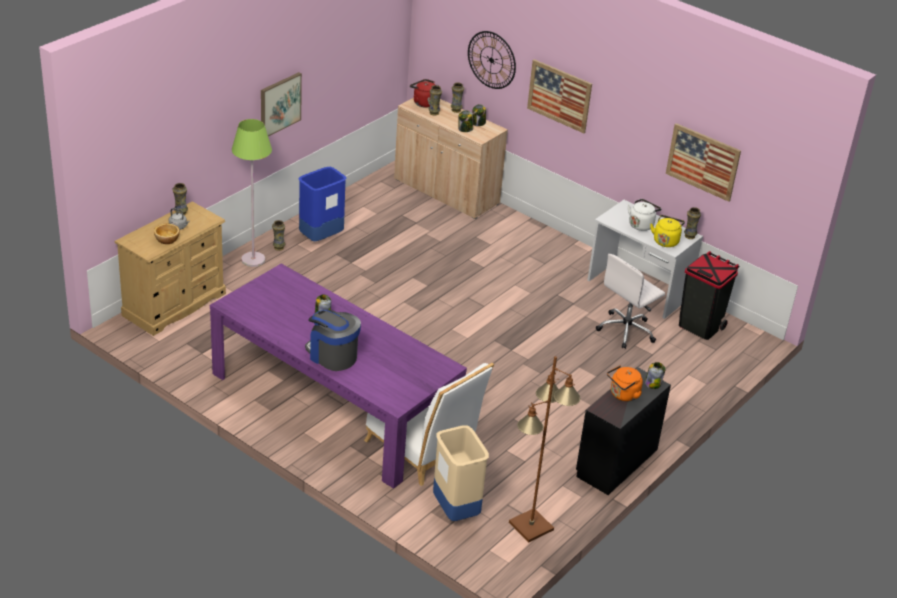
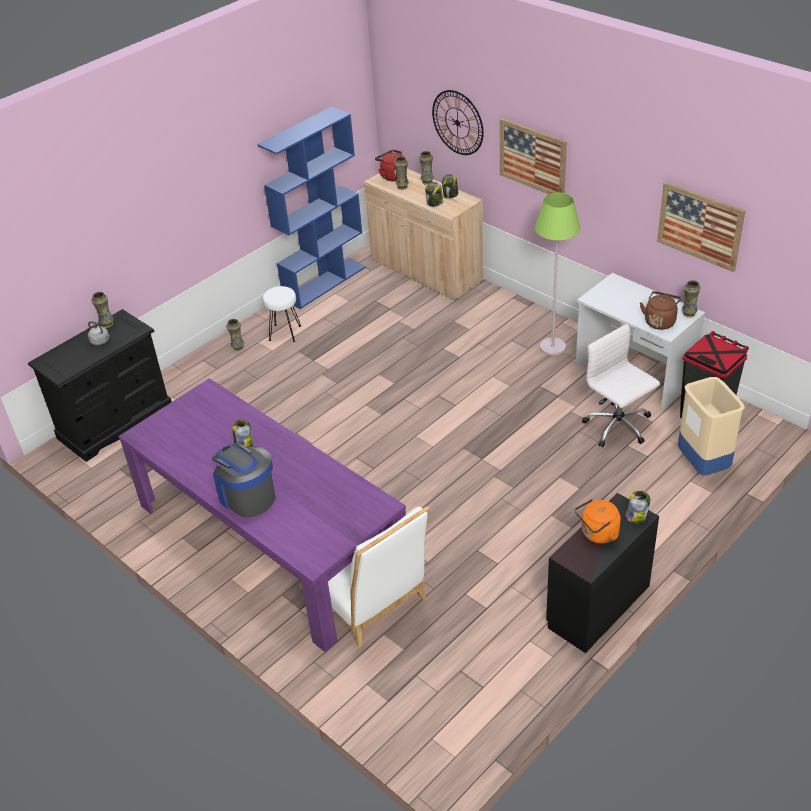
camera: 10 degrees right, 5 degrees up
(167, 239) = (85, 358): bowl -> none
(174, 304) = (116, 422): beige dresser -> black dresser
(253, 259) = (208, 363): green floor lamp -> green floor lamp (552, 347)
(280, 104) = (218, 192): picture -> none
(321, 237) = (285, 333): blue trash can -> white stool
(352, 196) = (324, 283): none -> blue bookcase
(455, 510) = (396, 681): beige trash can -> beige trash can (702, 464)
(531, 526) = (486, 702): brown floor lamp -> none
(626, 330) = (618, 427): white office chair -> white office chair turned 90 degrees clockwise
(641, 224) = (631, 302): white kettle -> none
(666, 241) = (660, 321): yellow kettle -> brown kettle

